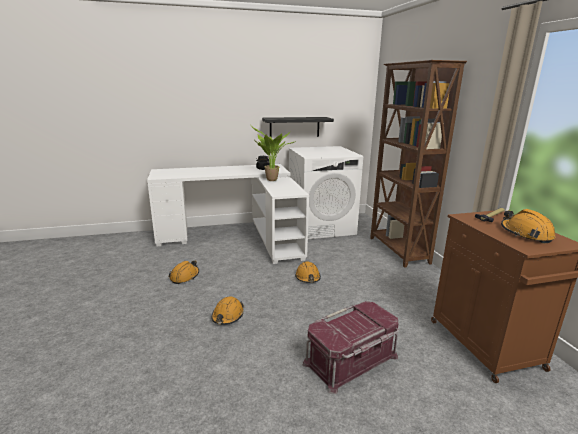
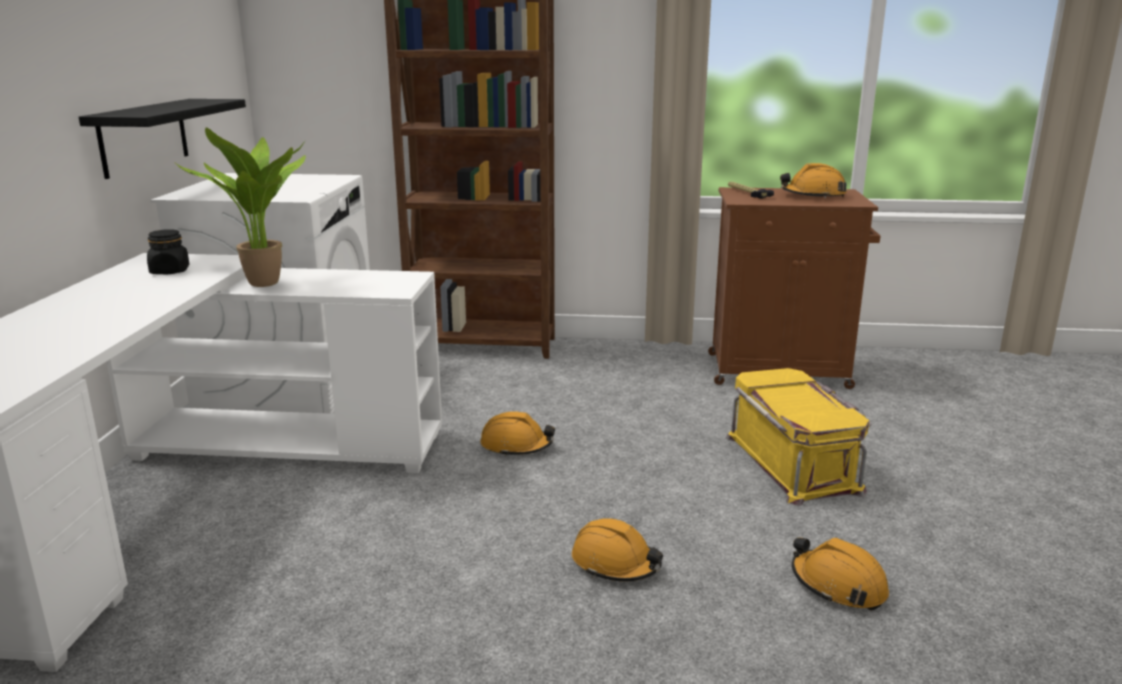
camera: 70 degrees left, 0 degrees up
(185, 276) = (368, 615): orange hard hat -> orange hard hat (838, 586)
(351, 360) = (794, 463): red storage box -> yellow storage box

